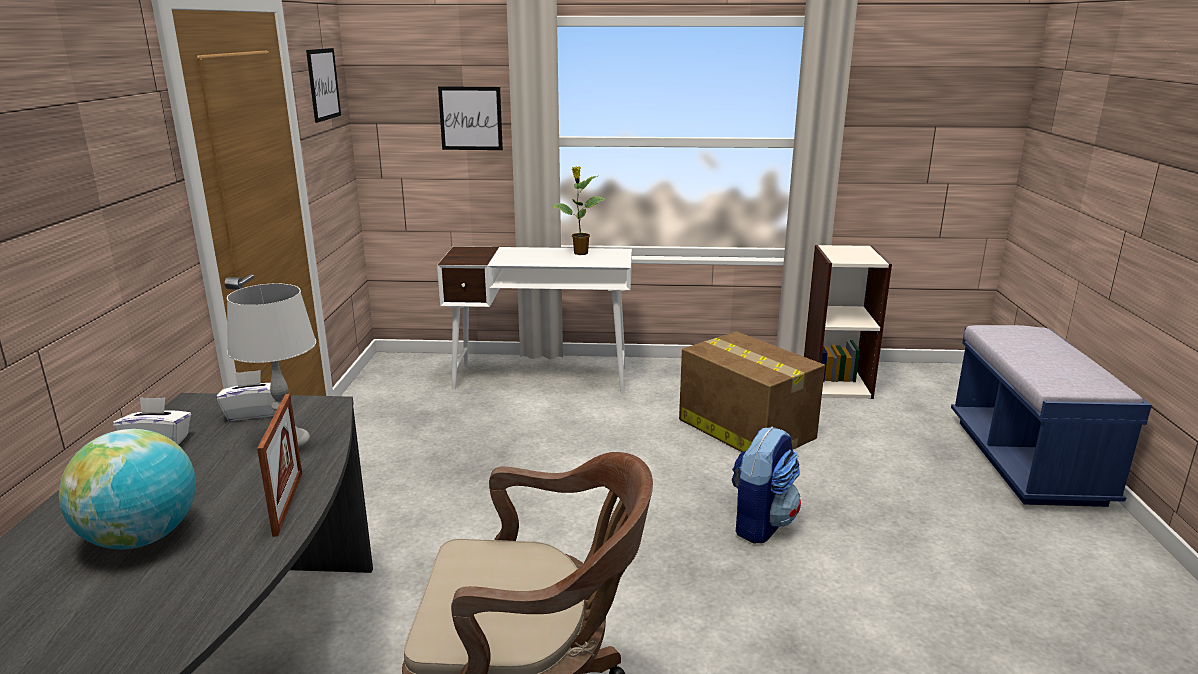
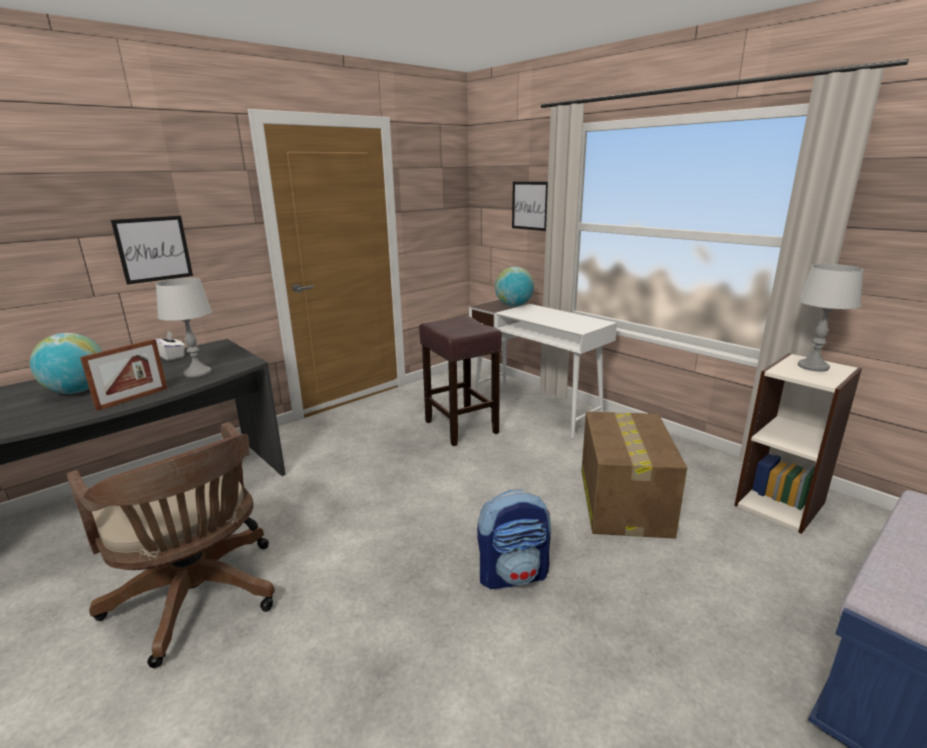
camera: 45 degrees right, 0 degrees up
(253, 413) = (222, 356): white tissue box -> none
(323, 84) = (434, 178): picture -> picture (153, 249)
(488, 252) = (514, 305): none -> globe
(495, 426) = (460, 426): none -> brown stool
(580, 253) = (570, 318): potted plant -> none
(848, 251) = (813, 366): none -> grey table lamp

